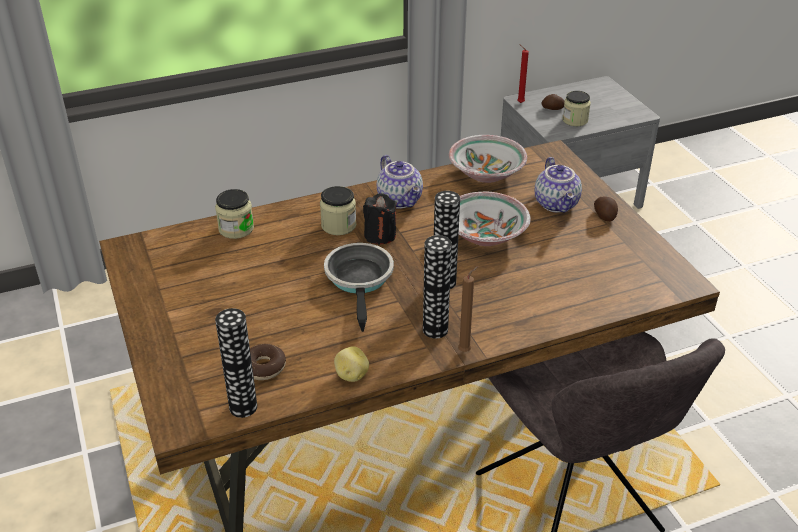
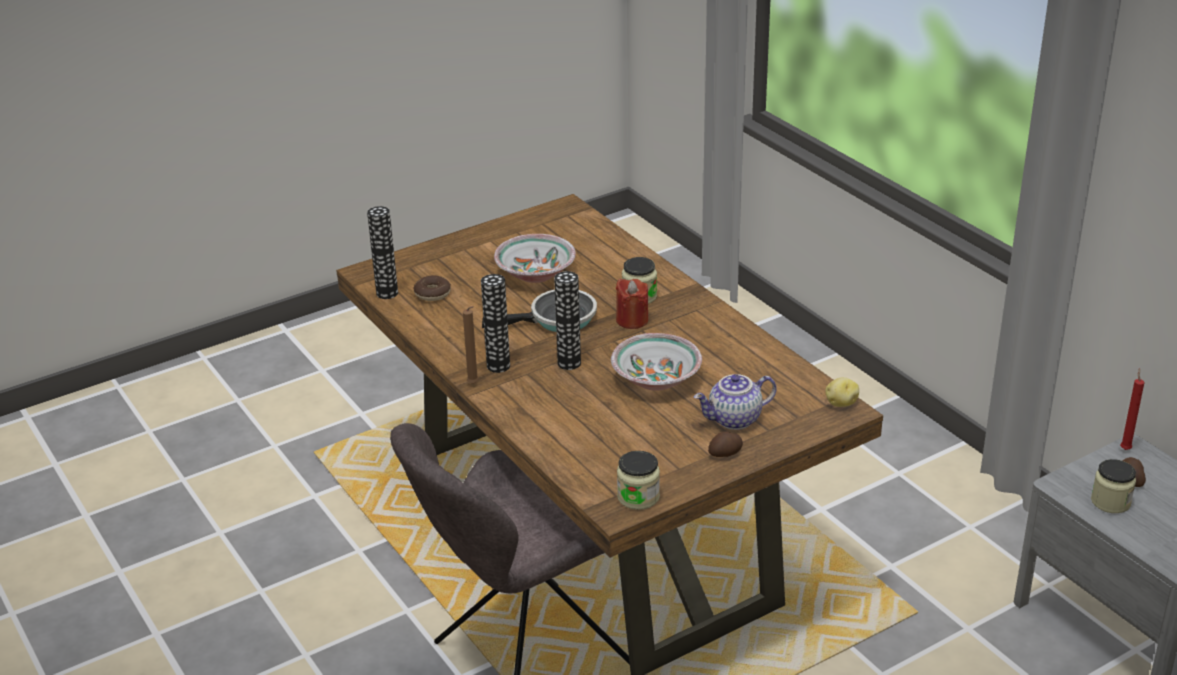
camera: 80 degrees right, 5 degrees down
(236, 229) = (613, 248): jar -> jar (638, 497)
(351, 375) = (431, 333): potato -> potato (840, 403)
(380, 235) = (632, 320): black candle -> red candle
(401, 200) = (698, 324): teapot -> none
(487, 174) = (775, 370): bowl -> bowl (535, 274)

